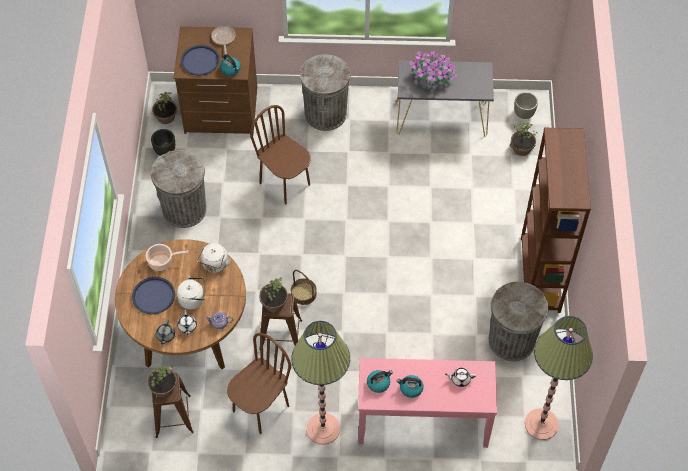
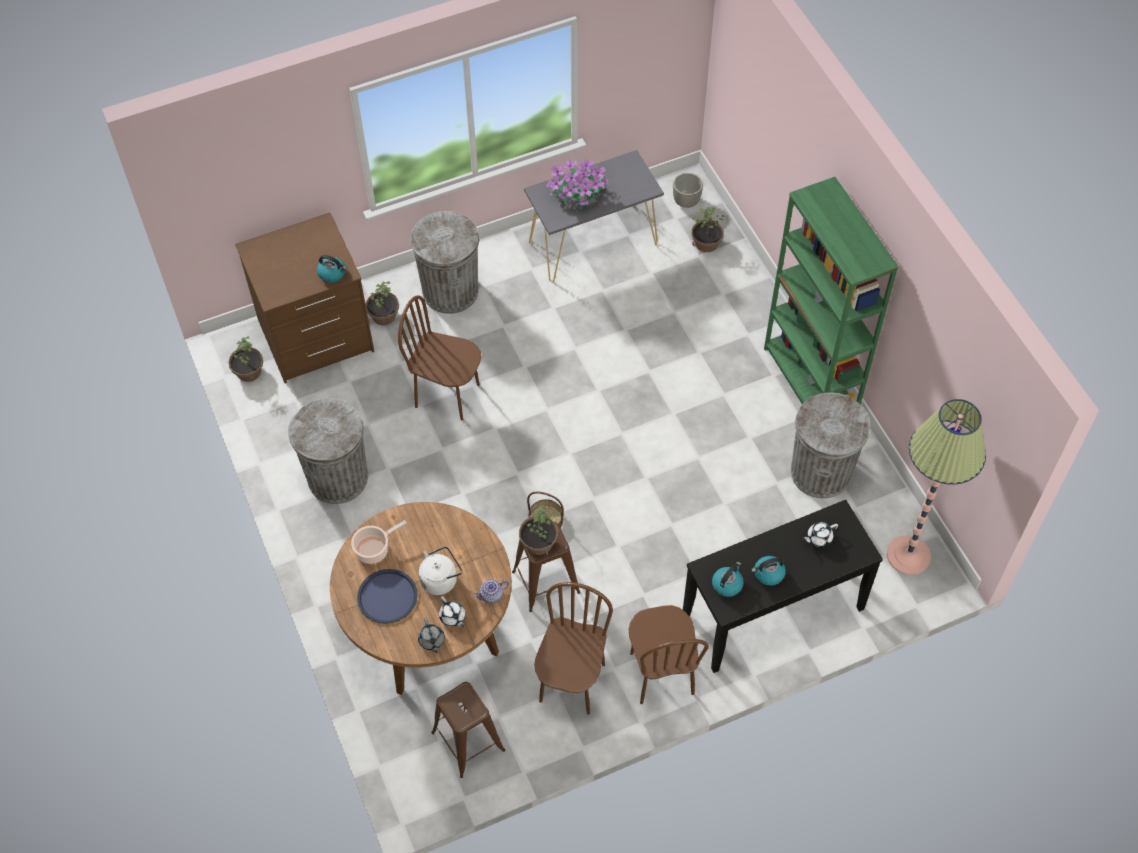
camera: 25 degrees left, 0 degrees up
(163, 387) = (459, 707): potted plant -> potted plant (383, 315)
(165, 150) = (271, 414): black planter -> none
(200, 61) = (286, 277): blue tray -> none
(215, 265) = (444, 526): white kettle -> none
(223, 38) = (301, 239): frying pan -> none
(323, 429) = (661, 673): floor lamp -> brown chair
(423, 421) = (773, 612): pink console table -> black console table
(540, 275) = (810, 382): brown bookcase -> green bookcase

